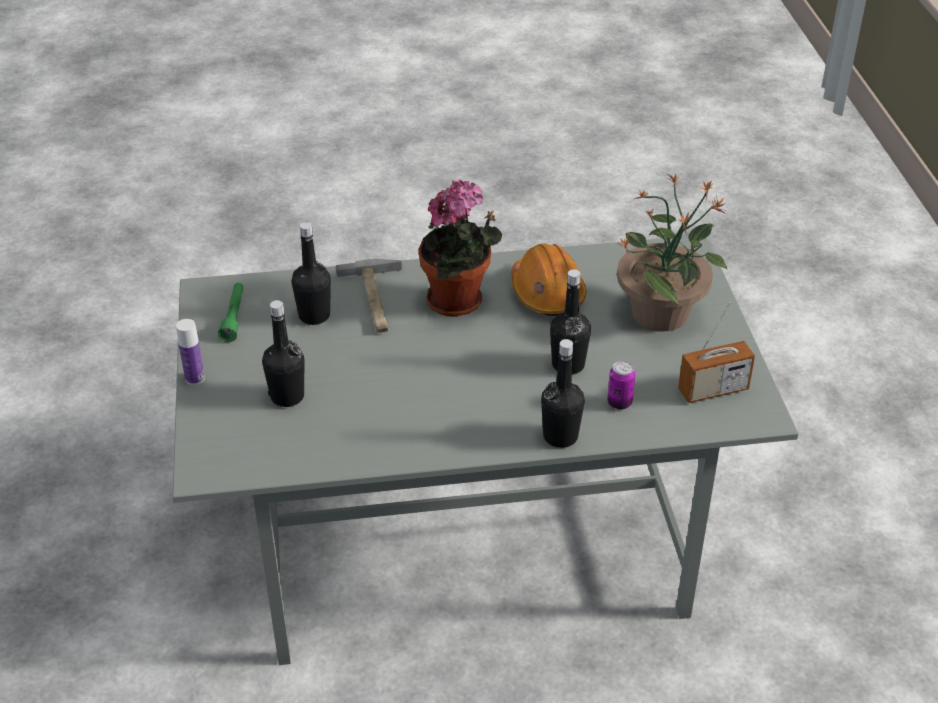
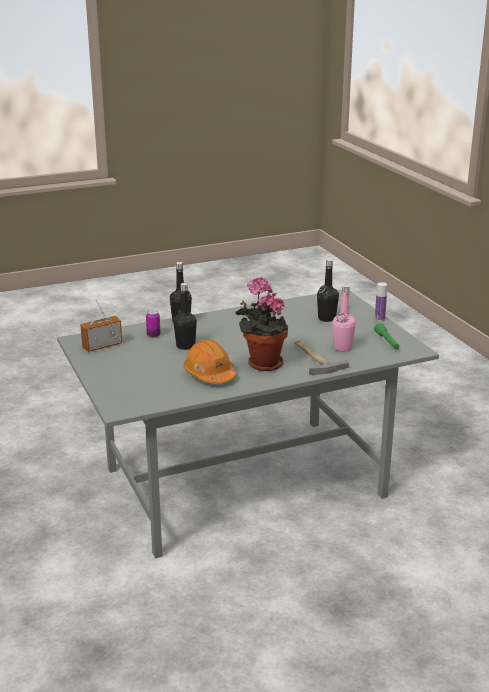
camera: 165 degrees right, 15 degrees down
(314, 316) = (342, 348): black bottle -> pink bottle
(661, 313) = (134, 374): potted plant -> none

